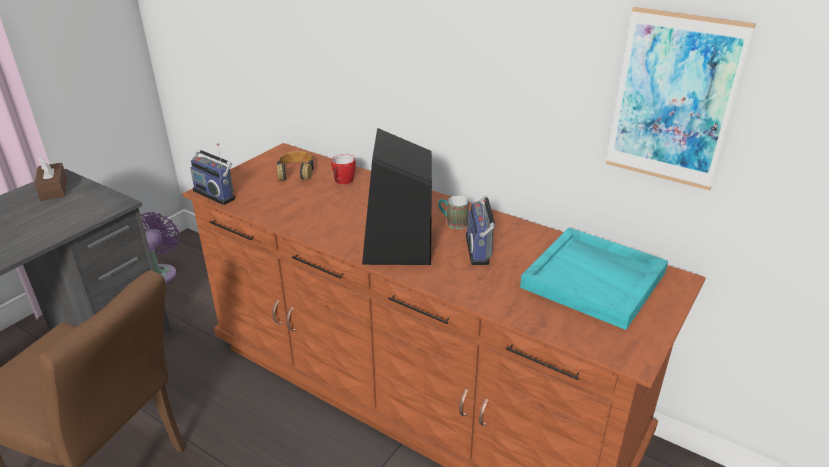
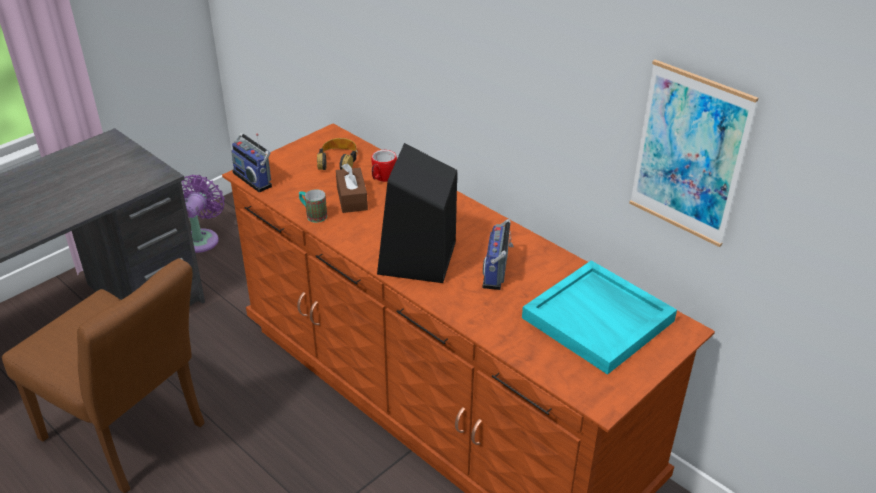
camera: 10 degrees right, 5 degrees up
(54, 189) = (102, 152): brown tissue box -> brown tissue box (352, 198)
(452, 223) = (479, 239): mug -> mug (313, 215)

